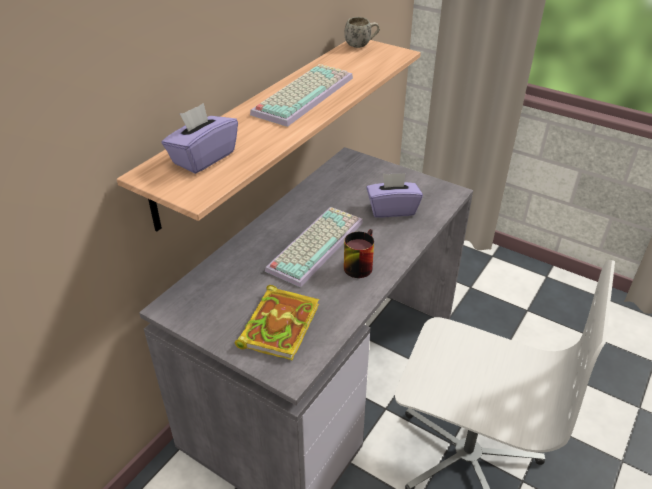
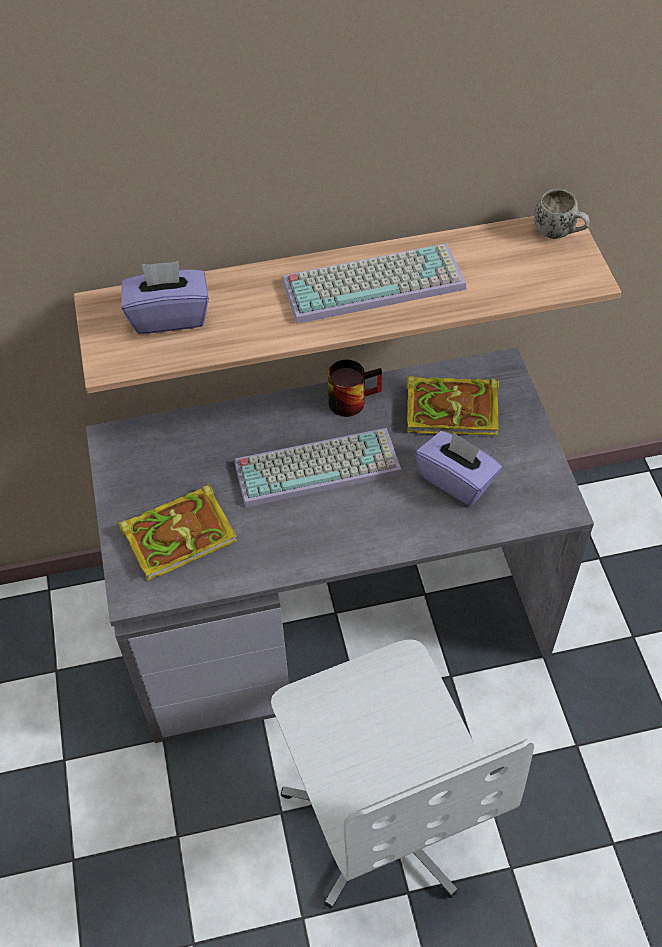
camera: 45 degrees right, 15 degrees up
(350, 183) = (454, 409): none -> book
(357, 264) = (331, 523): mug -> mug (351, 398)

